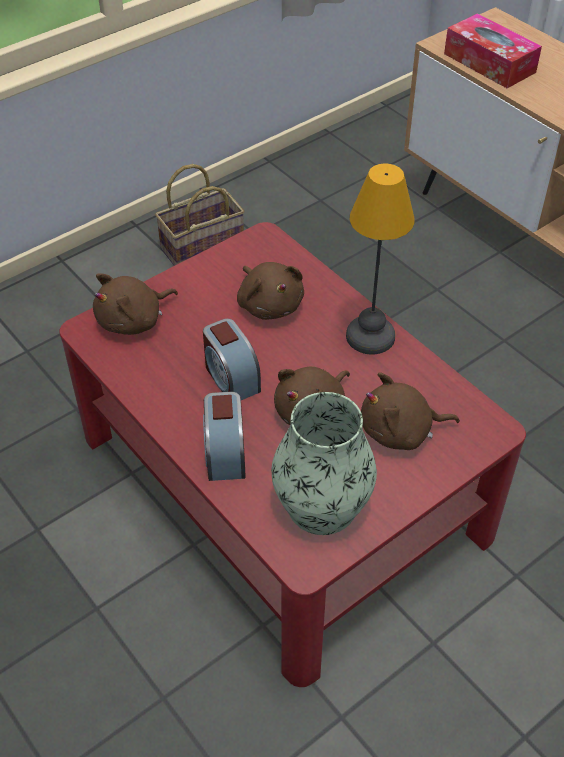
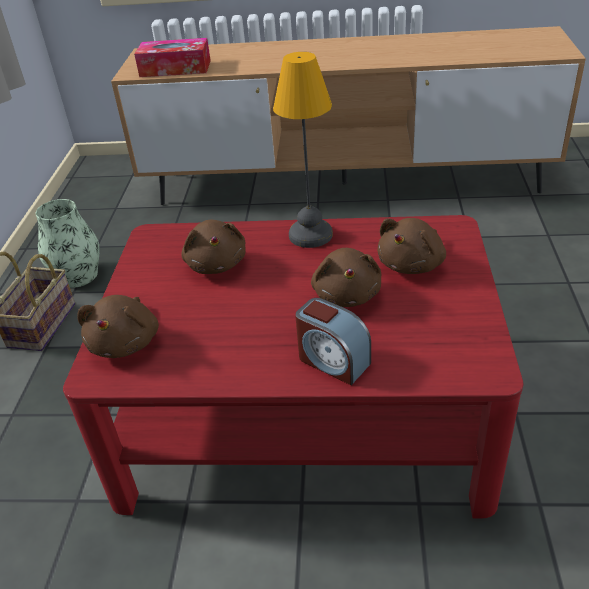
camera: 45 degrees left, 10 degrees down
(231, 378) = (261, 319): alarm clock -> none
(269, 304) = (216, 264): brown plush toy -> brown plush toy turned 60 degrees clockwise
(321, 506) = (442, 335): vase -> vase (78, 275)

